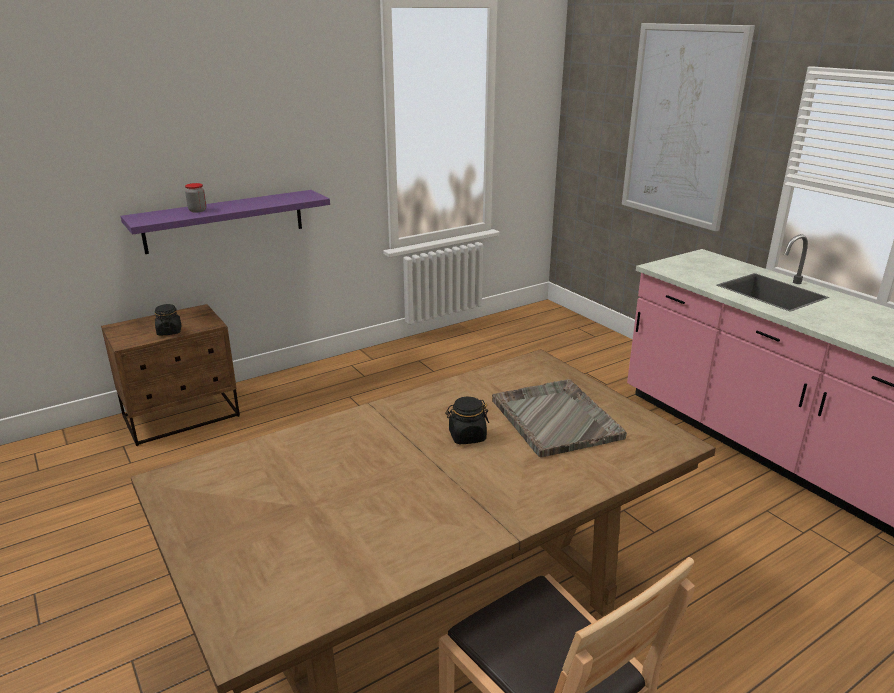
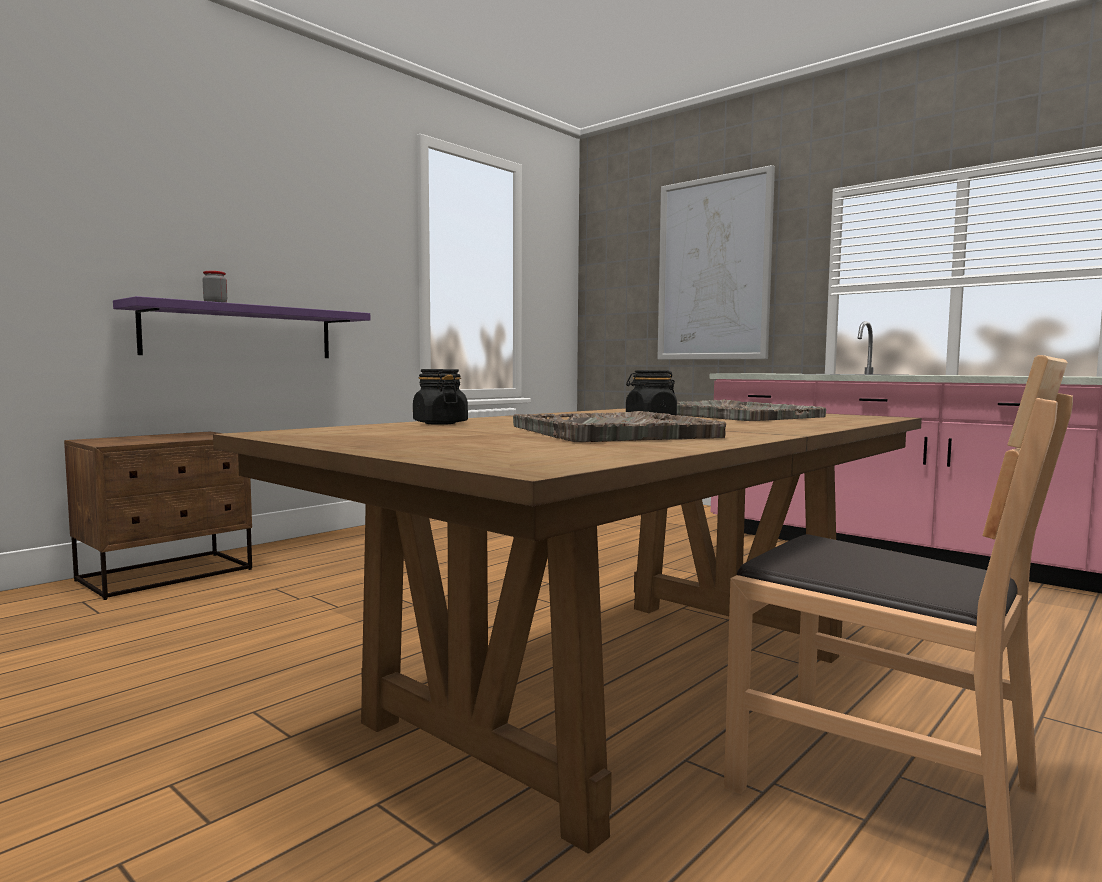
camera: 15 degrees left, 20 degrees down
(169, 331) = (170, 439): black jar -> black jar (440, 423)
(388, 504) = (611, 432): none -> grey tray

